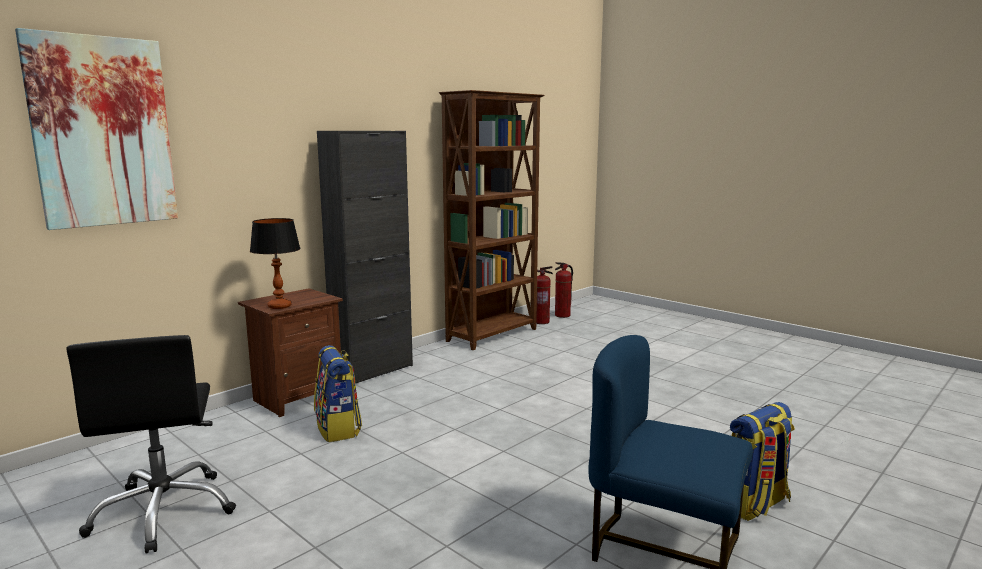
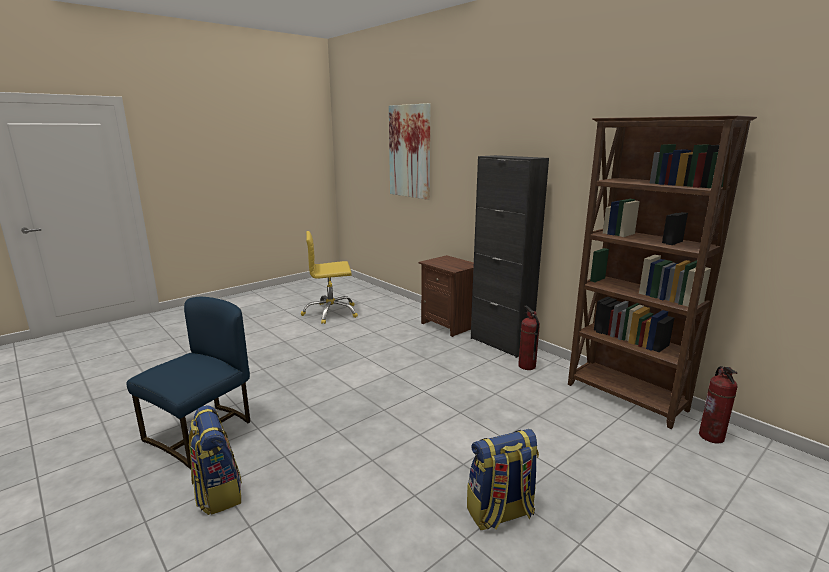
camera: 95 degrees right, 5 degrees up
(164, 512) = (331, 313): black office chair -> yellow office chair
(279, 306) = (433, 262): table lamp -> none
(338, 429) = (401, 338): backpack -> backpack (500, 513)
(562, 315) = (765, 460): fire extinguisher -> fire extinguisher (526, 366)

